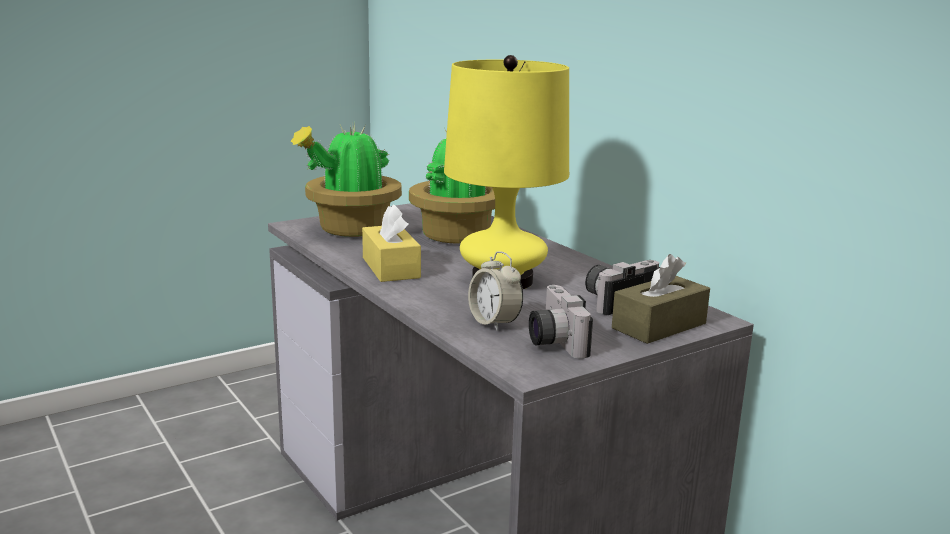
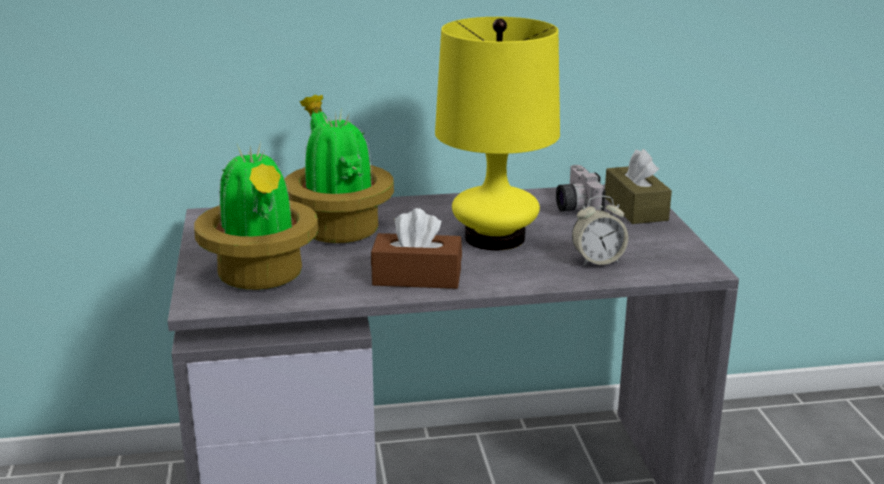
camera: 65 degrees left, 5 degrees up
(390, 268) = (417, 277): yellow tissue box -> brown tissue box
(552, 341) = (649, 249): camera -> none

